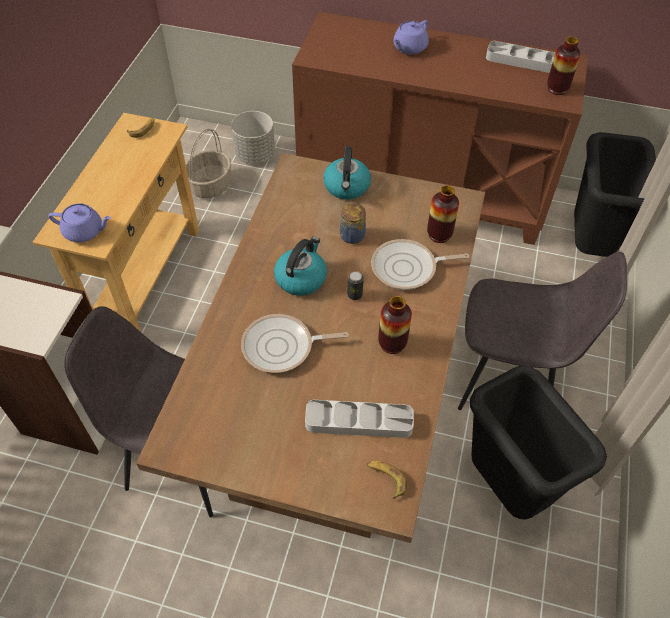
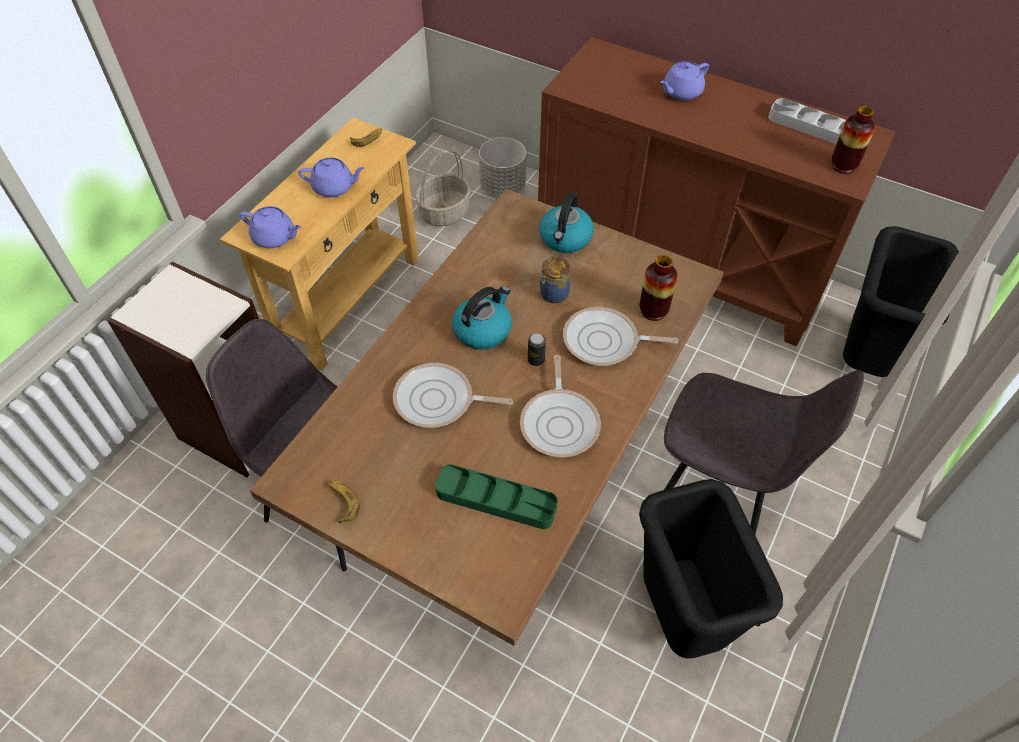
camera: 15 degrees right, 0 degrees up
(126, 177) = (334, 187): none -> purple teapot
(359, 422) = (496, 500): grey tray -> green tray
(386, 479) = (506, 569): banana -> banana (342, 502)
(392, 344) = (560, 422): vase -> frying pan

